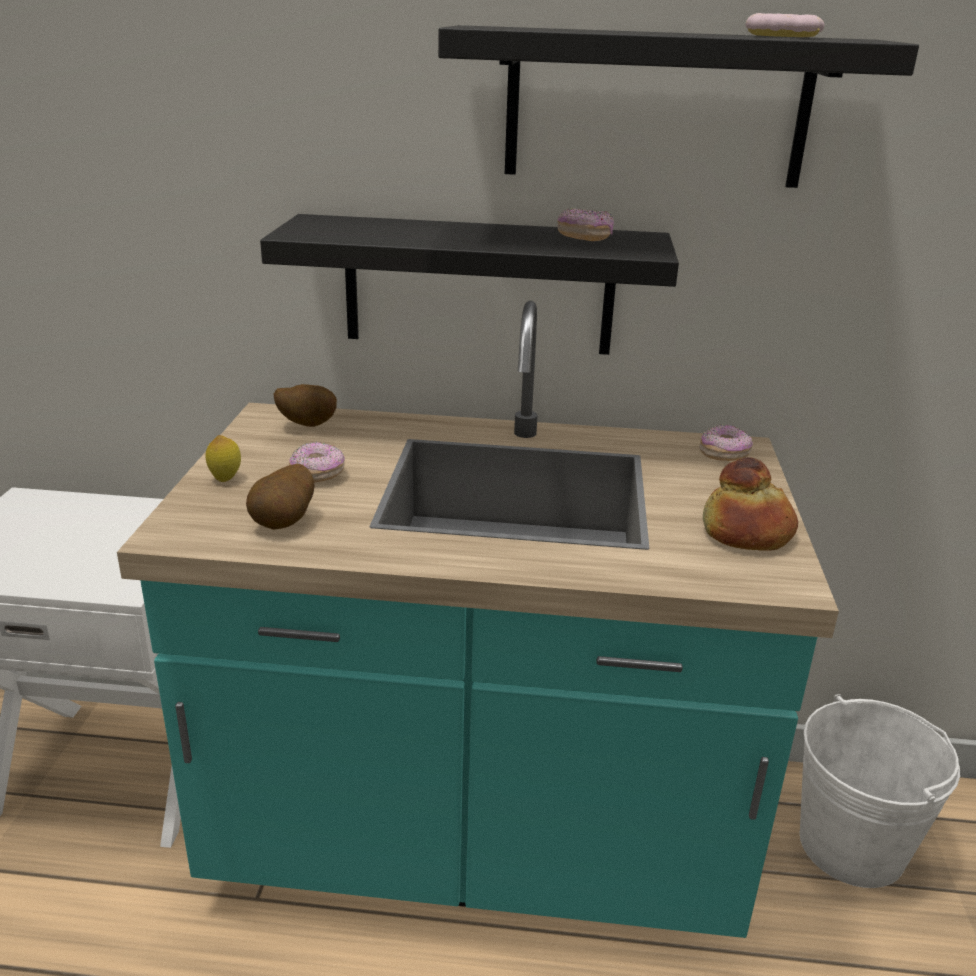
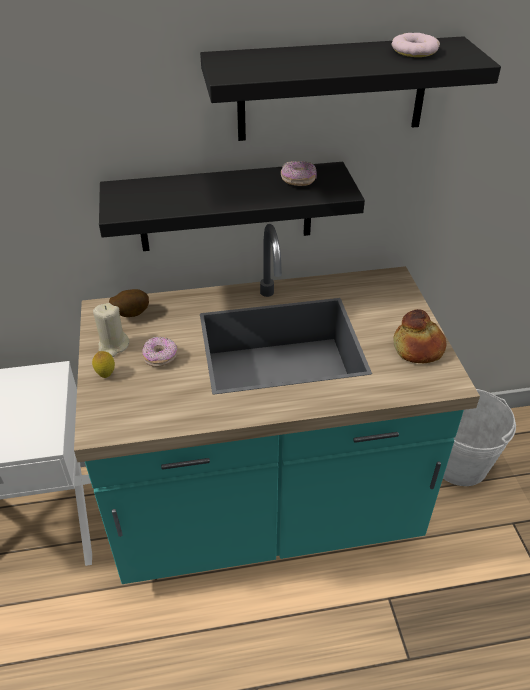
camera: 15 degrees left, 15 degrees up
(258, 452) = (113, 346): none -> beige candle
(285, 523) = (162, 403): potato -> none
(724, 455) = (386, 287): donut -> none

